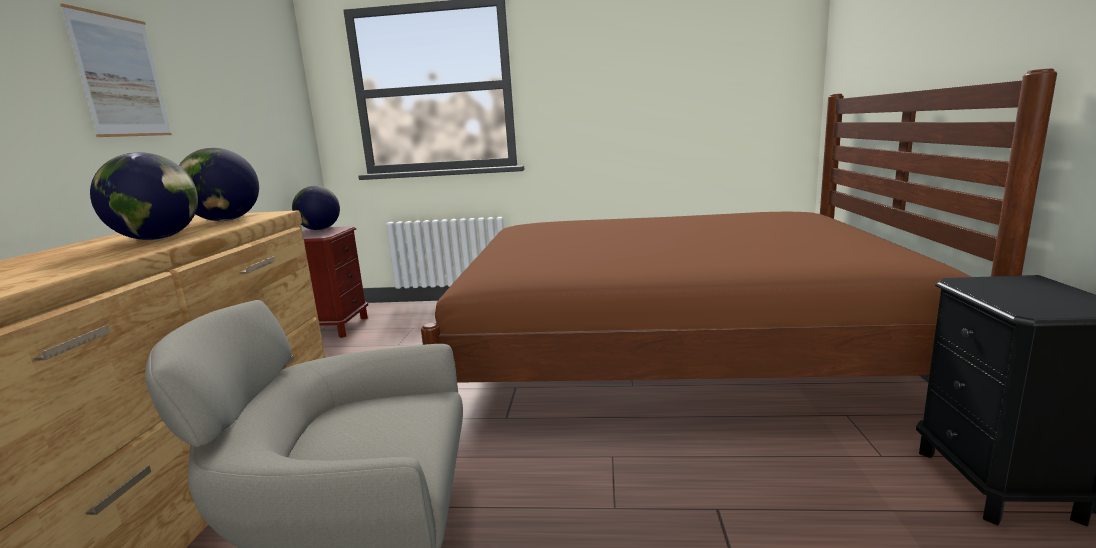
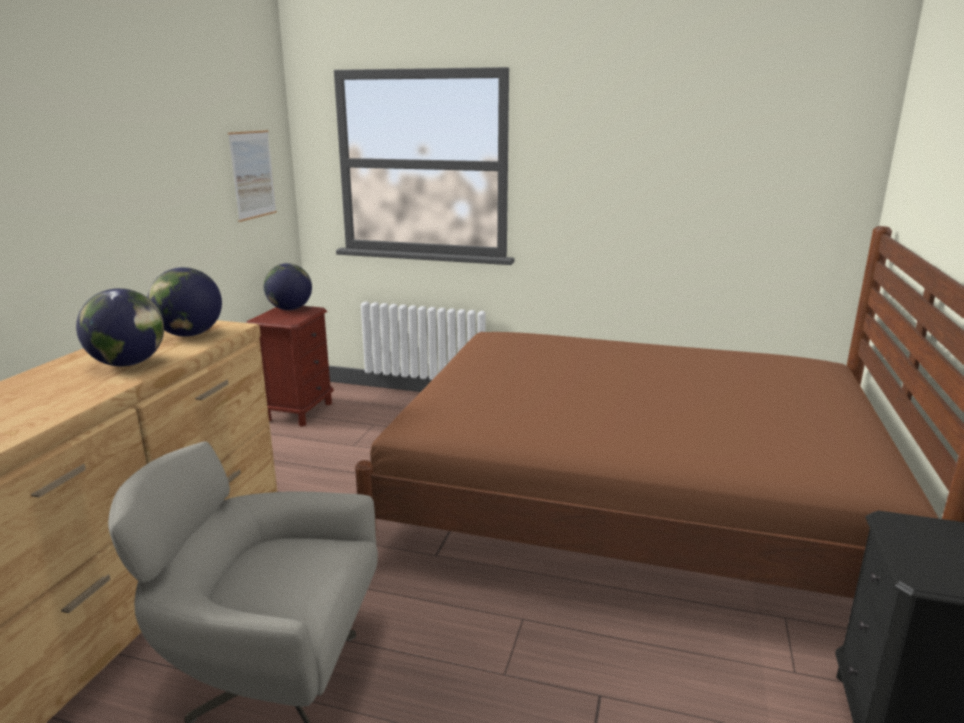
camera: 10 degrees right, 5 degrees up
(121, 76) = (107, 182): picture -> picture (253, 175)

